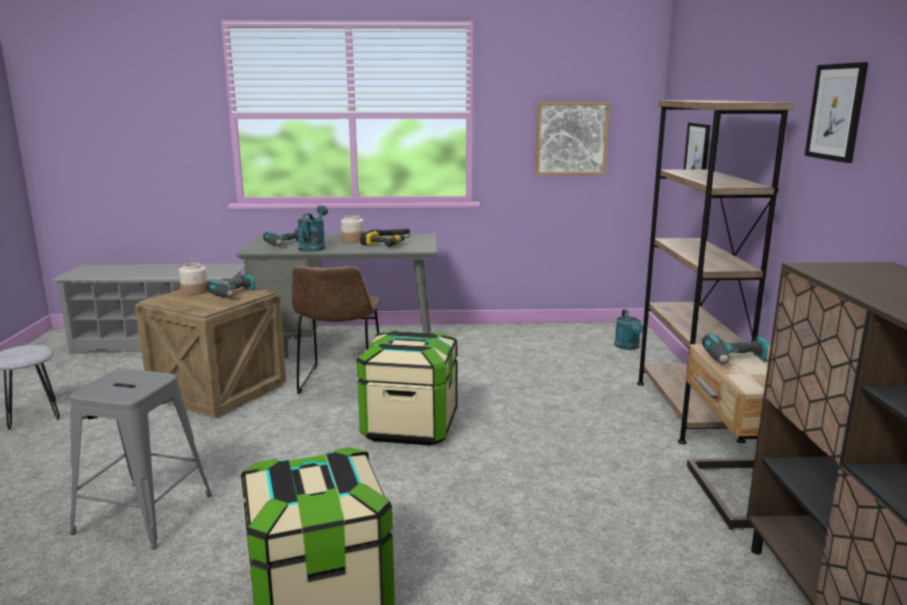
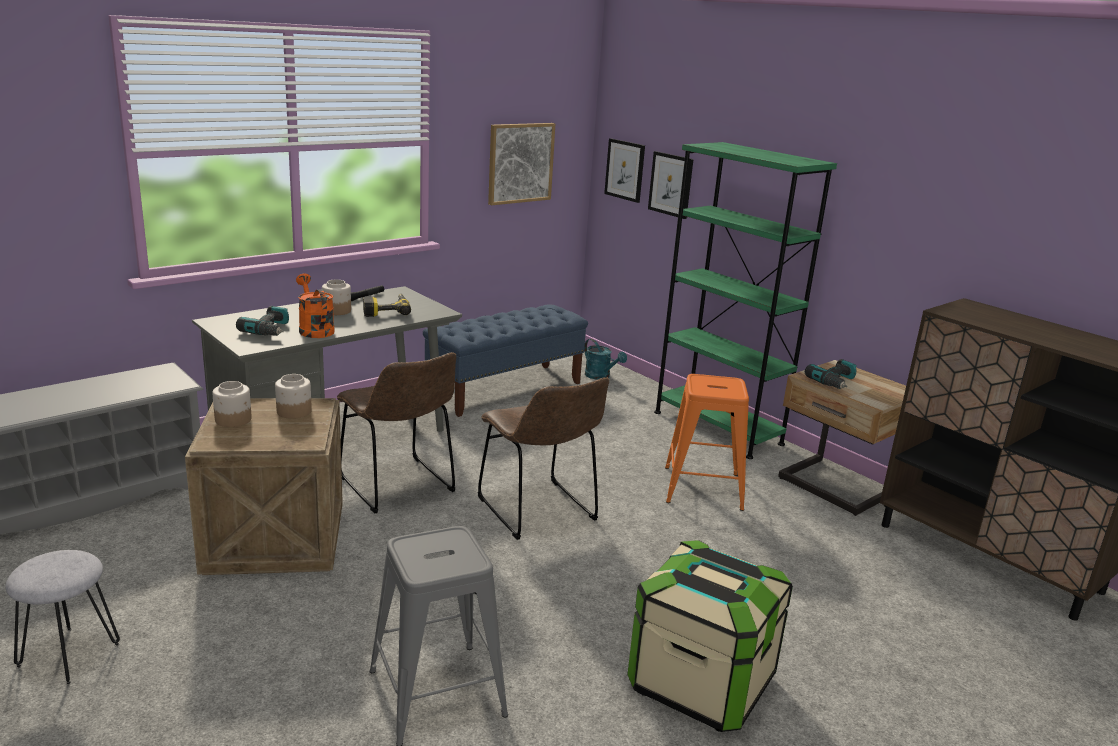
camera: 40 degrees left, 5 degrees up
(235, 294) = (293, 411): power drill -> jar
(313, 247) = (314, 329): turquoise watering can -> orange watering can
(410, 427) = (539, 512): storage box -> brown chair
(525, 340) = (505, 389): none -> blue bench
(585, 452) = (702, 488): none -> orange stool
(686, 410) = (717, 428): brown bookcase -> green bookcase
(836, 112) = (884, 177): picture -> picture (625, 170)

